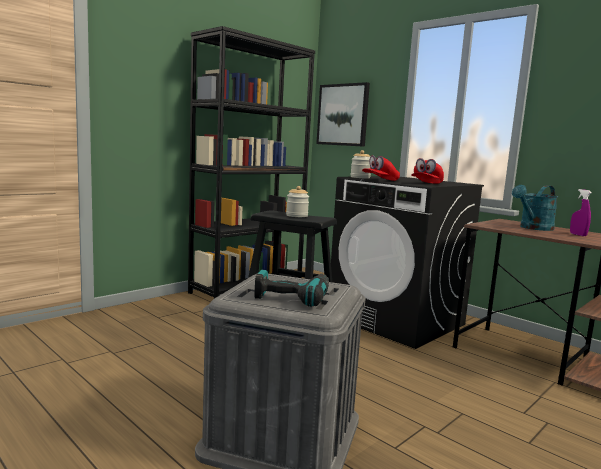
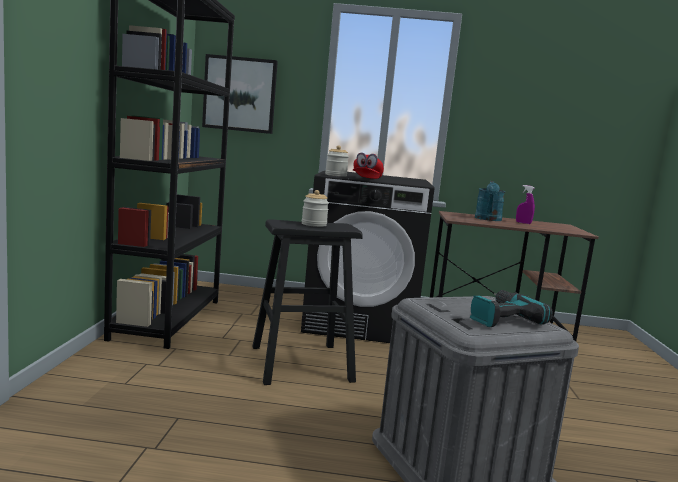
camera: 40 degrees left, 0 degrees up
(426, 184) = (409, 182): red cap -> none

